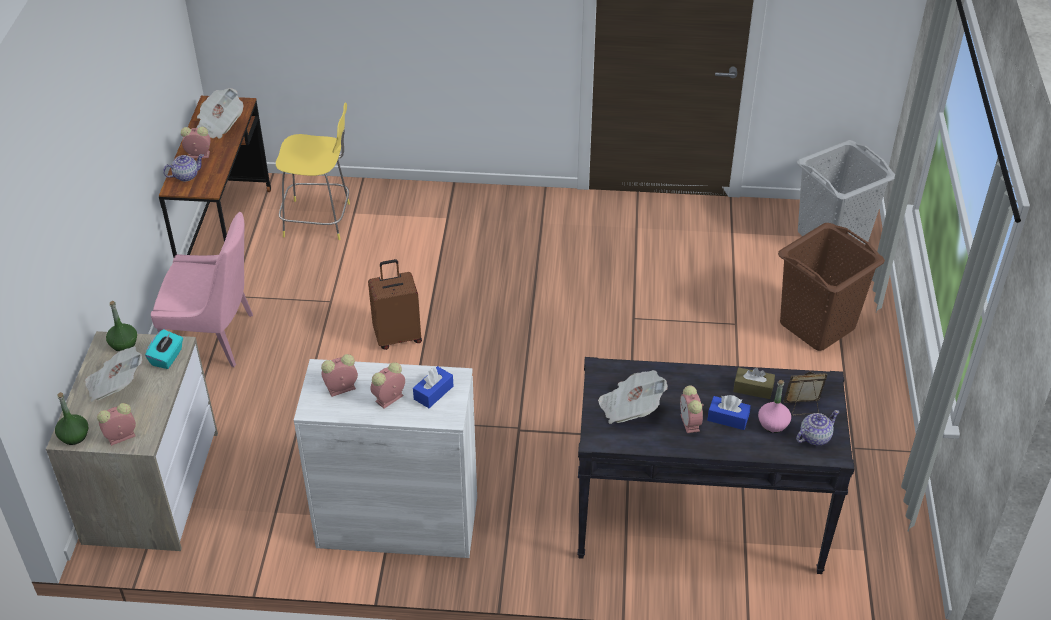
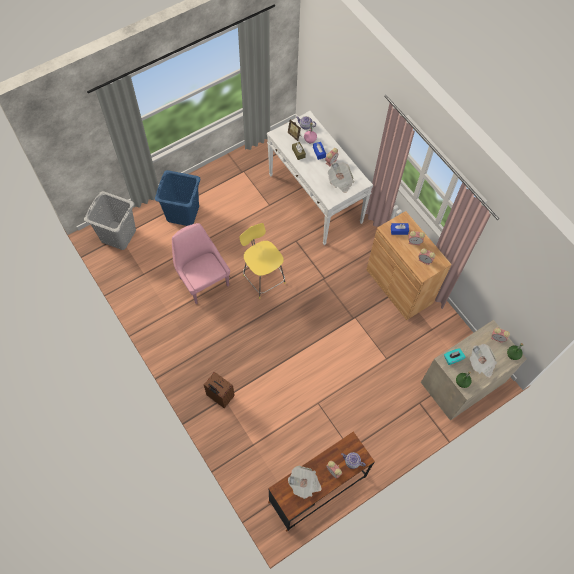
camera: 130 degrees left, 20 degrees up
(215, 338) = (378, 431): pink chair -> pink chair (203, 280)
(320, 220) = (271, 456): yellow stool -> yellow stool (263, 278)
(397, 336) = (314, 358): brown suitcase -> brown suitcase (220, 397)
(397, 522) = (399, 286): white cabinet -> brown cabinet
(698, 520) = (315, 199): black console table -> white console table
(817, 325) = (183, 213): brown laundry basket -> blue laundry basket

